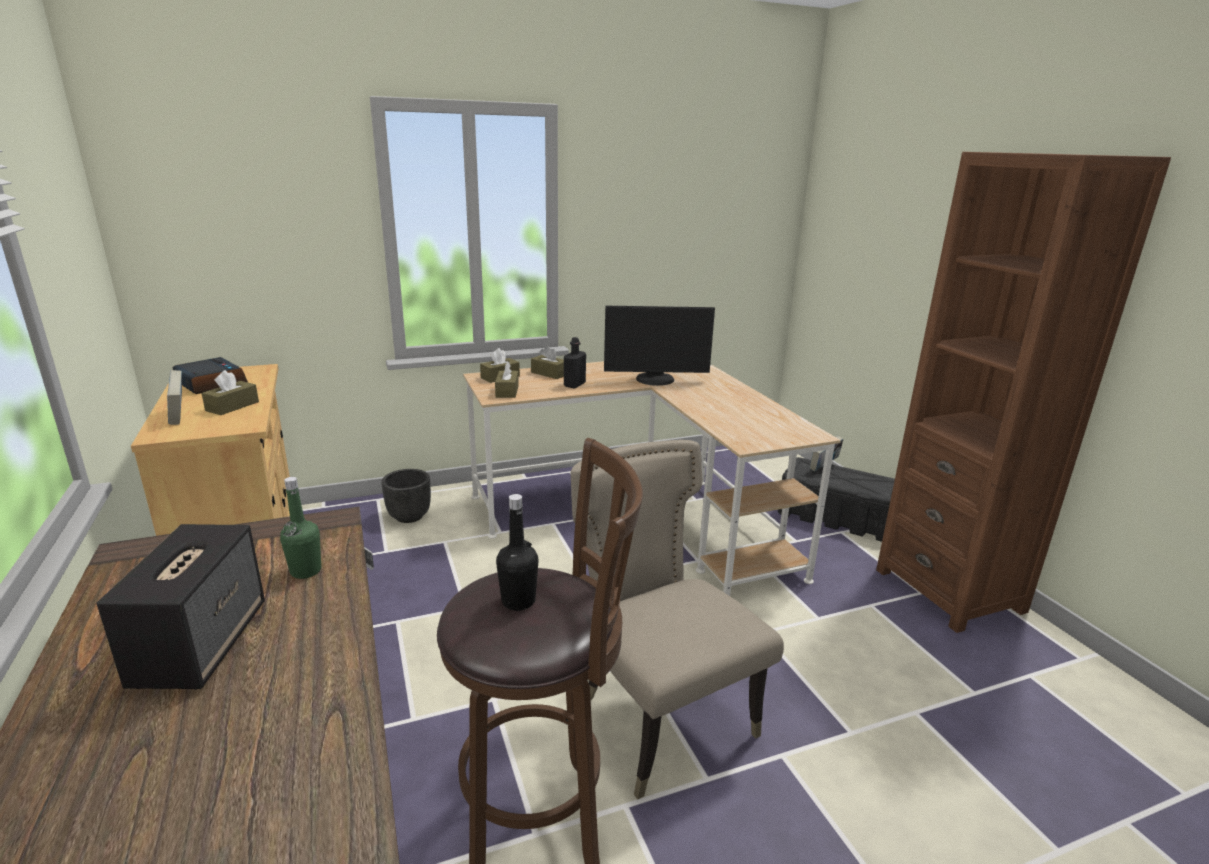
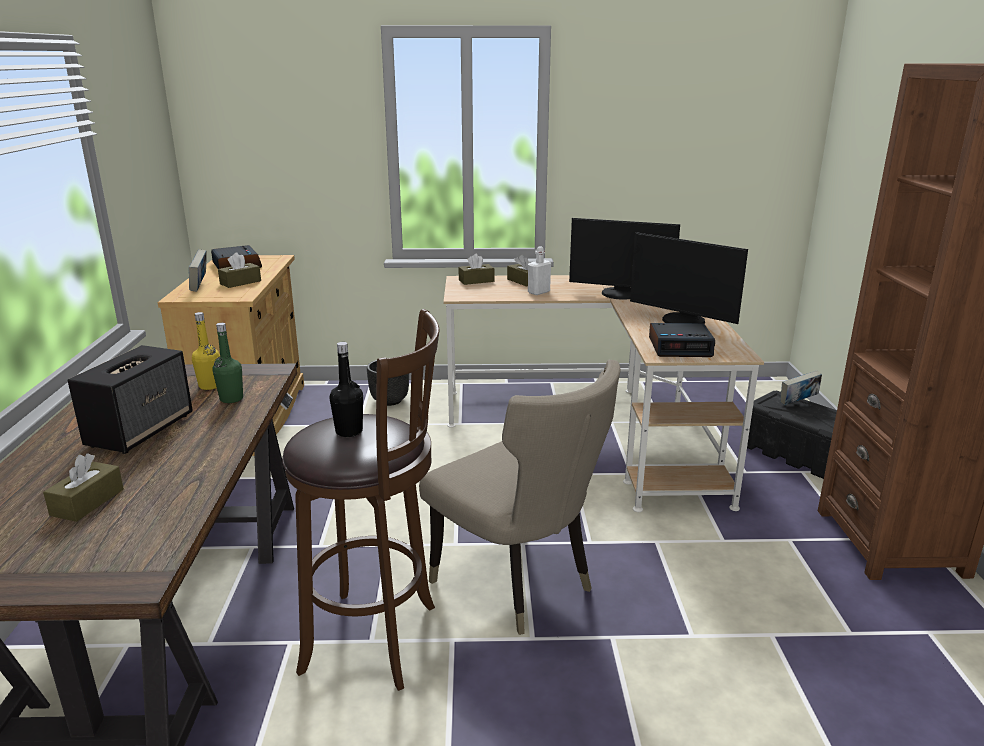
camera: 20 degrees right, 0 degrees up
(263, 556) = (210, 386): none -> yellow bottle
(507, 391) = (473, 292): brown tissue box -> brown tissue box (87, 502)
(574, 384) = (538, 292): black bottle -> white bottle
(659, 716) = (519, 585): beige chair -> beige chair turned 150 degrees clockwise
(735, 404) = (682, 321): none -> monitor
(757, 433) = (680, 347): none -> alarm clock

